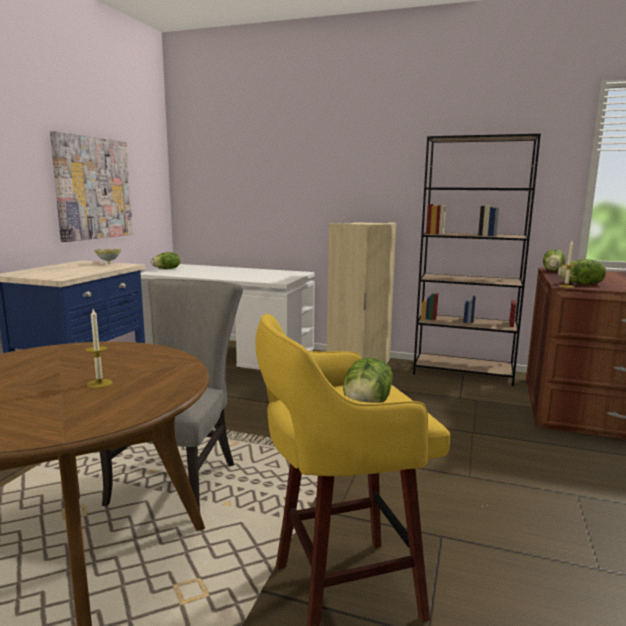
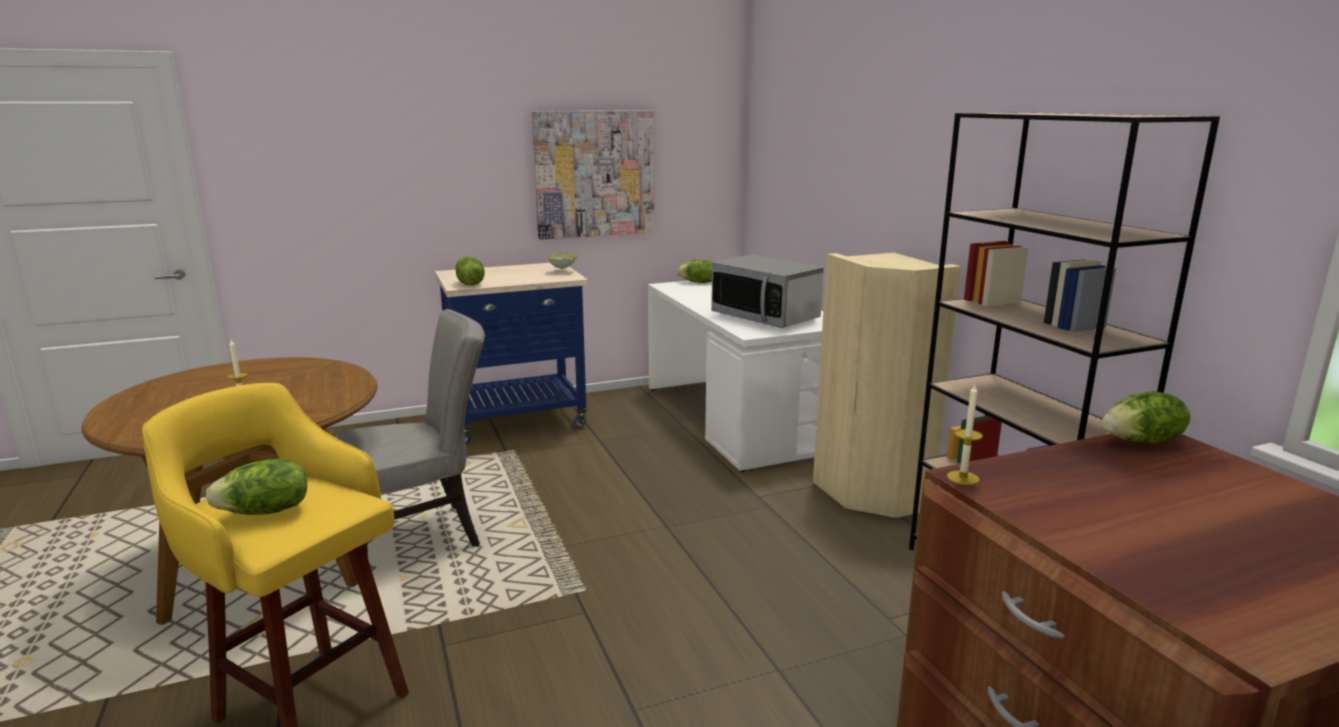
camera: 50 degrees right, 5 degrees up
(262, 275) = (765, 317): none -> microwave
(581, 284) = (1029, 486): lettuce -> lettuce (469, 284)

